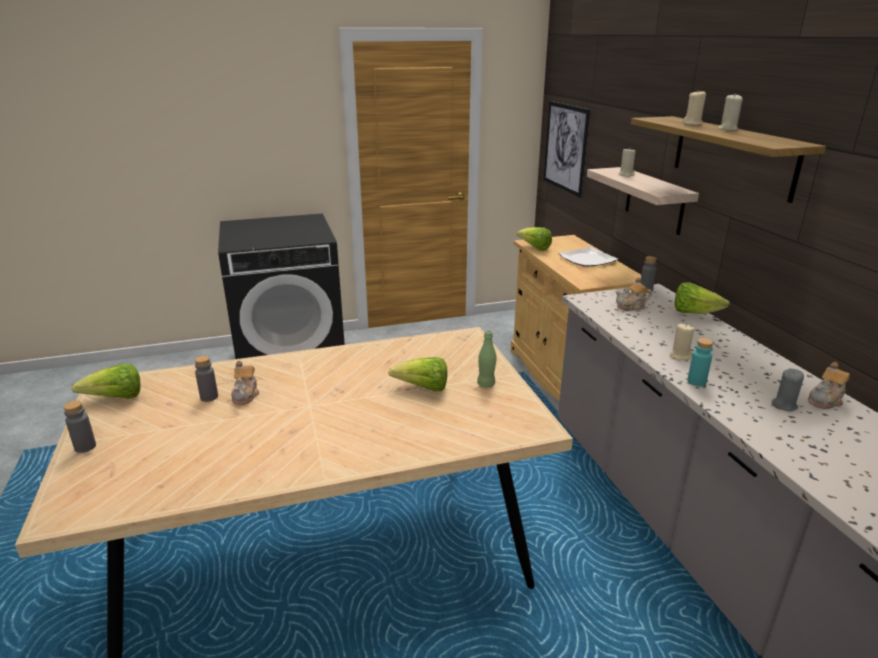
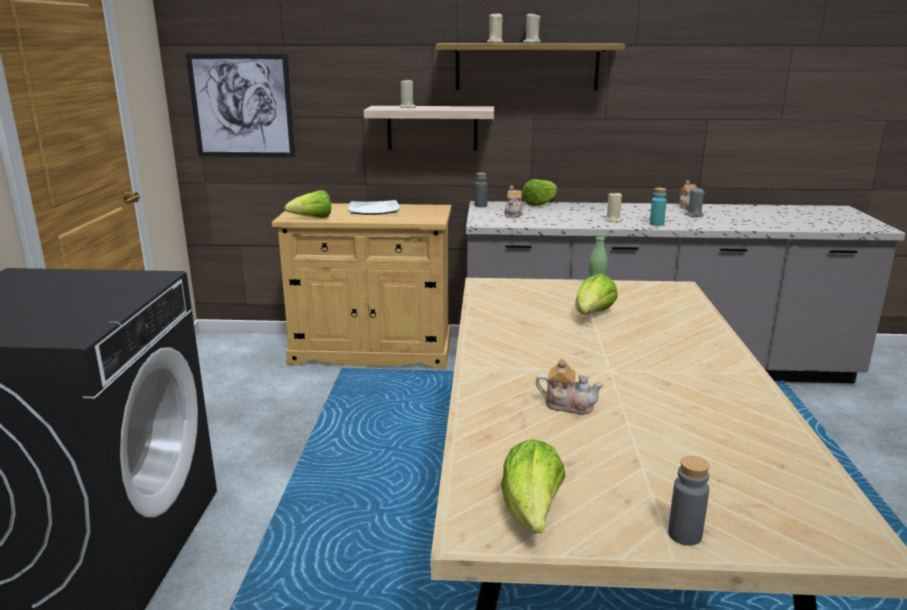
camera: 70 degrees left, 5 degrees down
(209, 397) = (562, 431): grey bottle -> none

